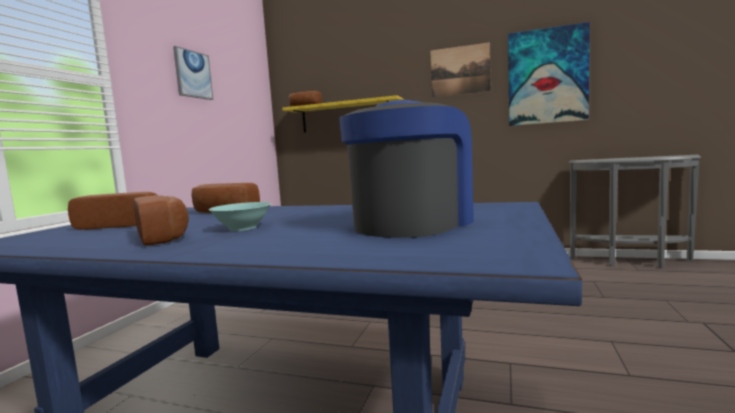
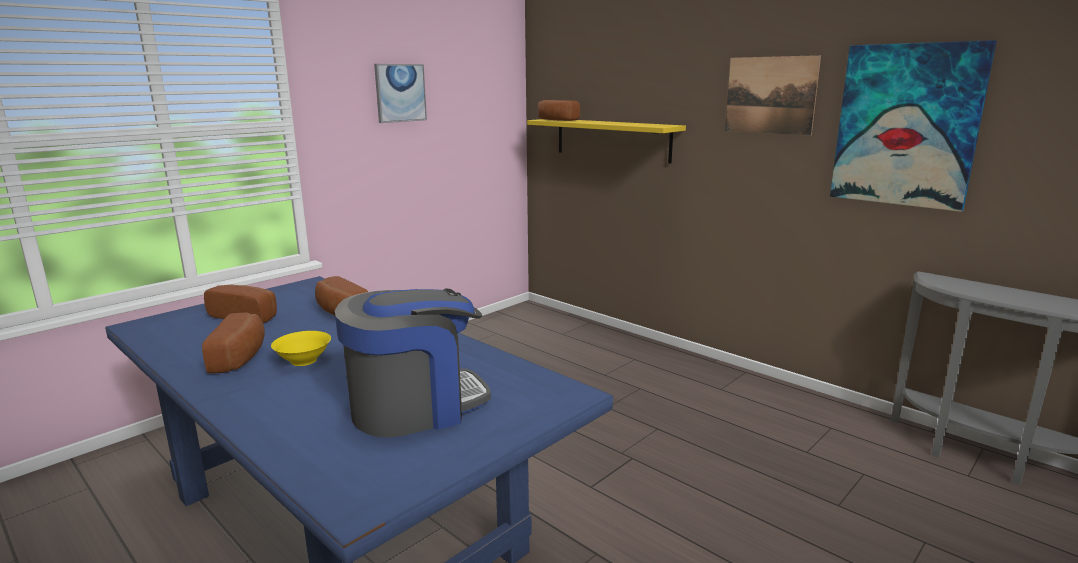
camera: 25 degrees right, 10 degrees up
(242, 228) = (304, 360): turquoise bowl -> yellow bowl

